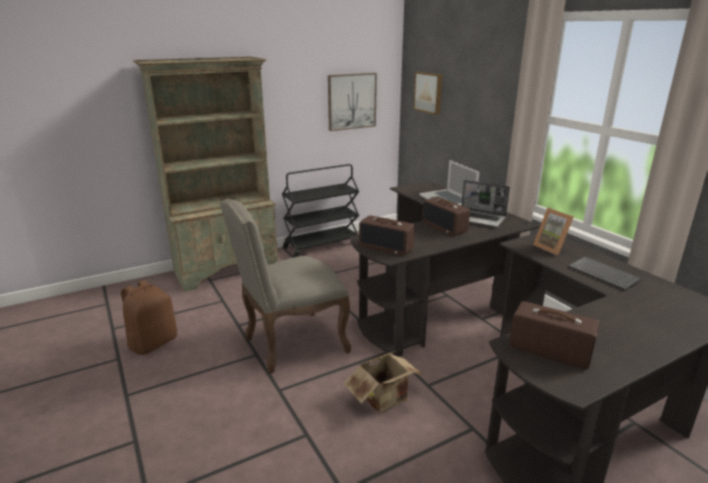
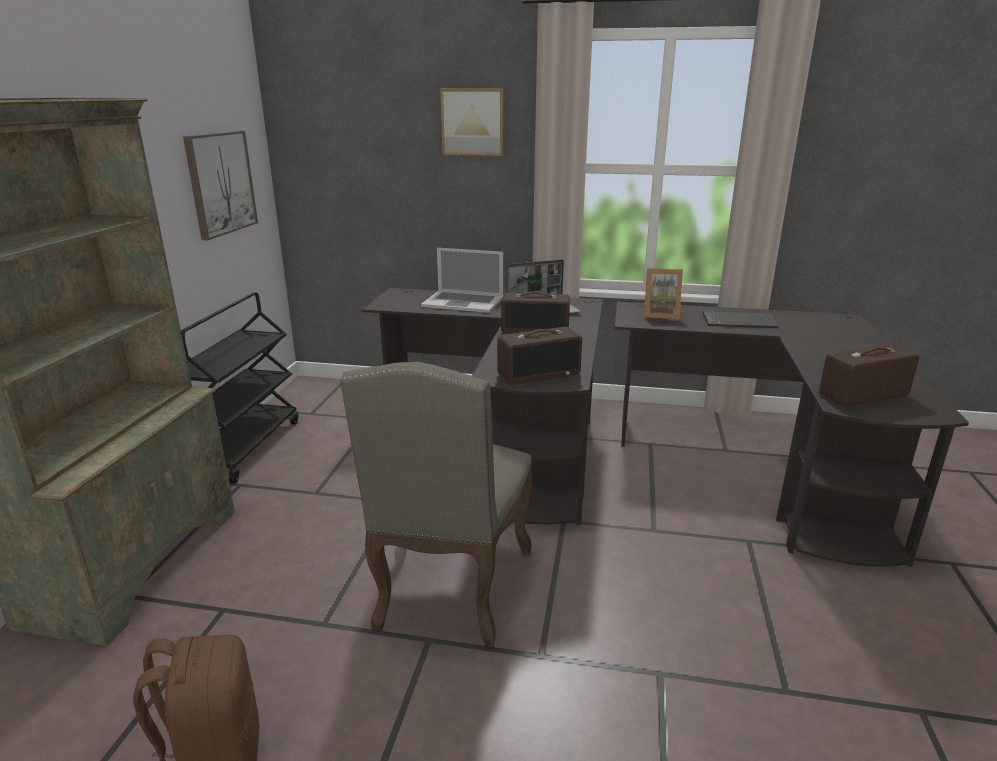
camera: 50 degrees left, 0 degrees up
(386, 400) = (652, 572): cardboard box -> none
(429, 92) = (343, 156): picture -> picture (473, 122)

